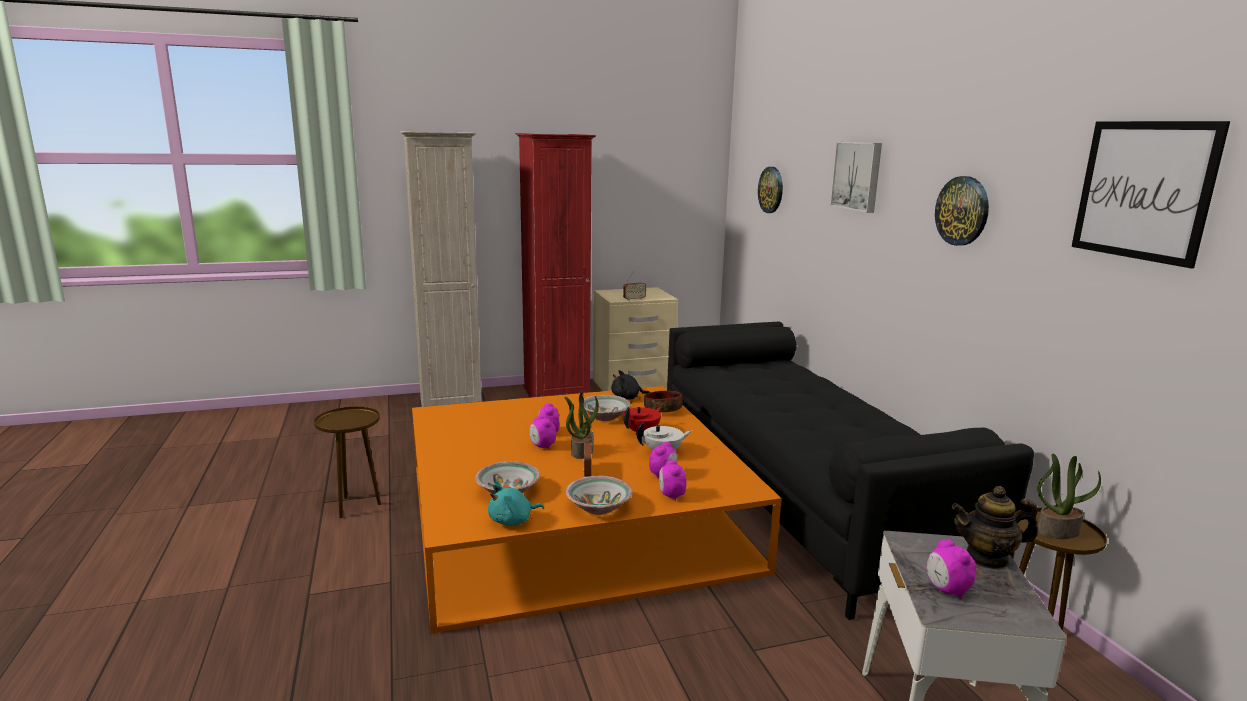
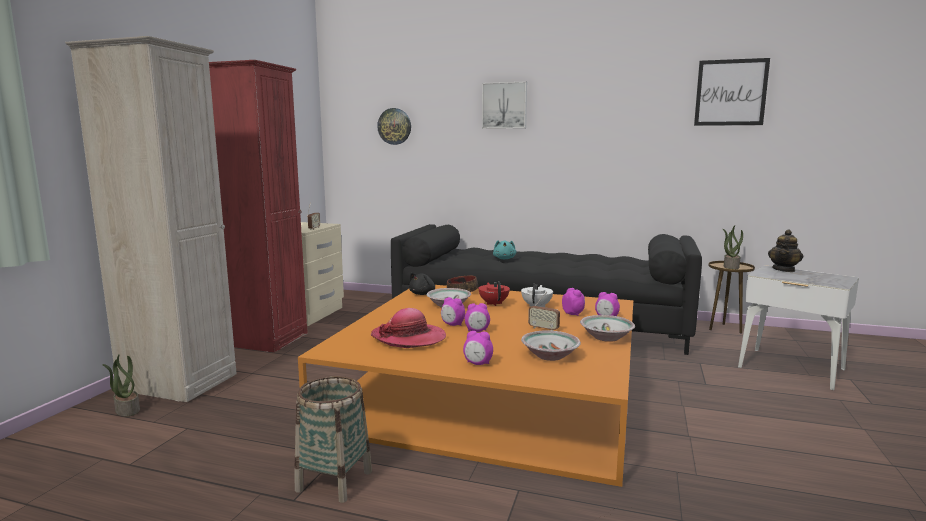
camera: 55 degrees left, 5 degrees down
(355, 506) = (334, 481): brown side table -> basket
(492, 427) = (409, 338): none -> hat
(513, 521) = (605, 363): turquoise plush toy -> turquoise plush toy (504, 258)
(581, 451) = (504, 323): potted plant -> potted plant (126, 410)
(946, 590) = (815, 280): alarm clock -> alarm clock (478, 364)
(962, 211) = (609, 117): wall clock -> none

